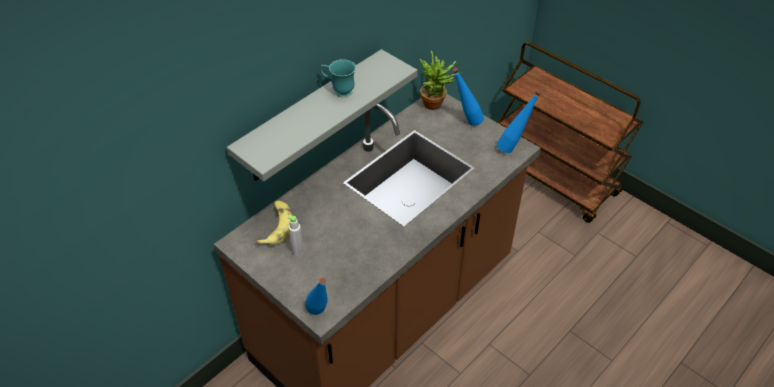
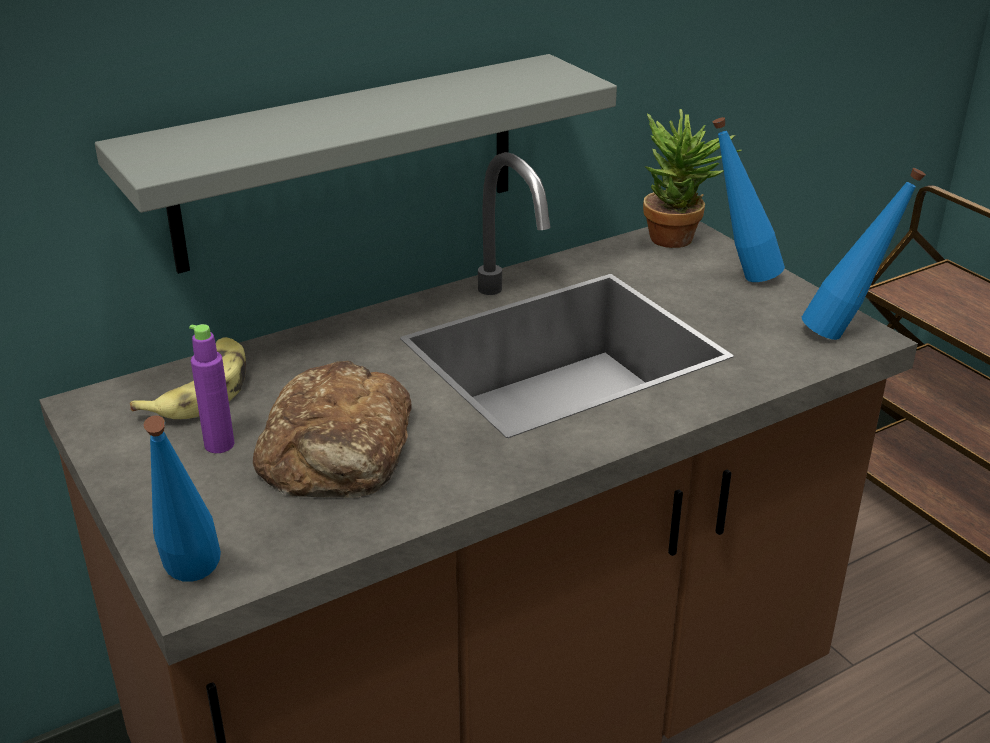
camera: 15 degrees right, 15 degrees down
(298, 252) = (219, 445): grey bottle -> purple bottle
(339, 91) = (413, 95): turquoise mug -> none
(344, 245) = (339, 450): none -> bread

